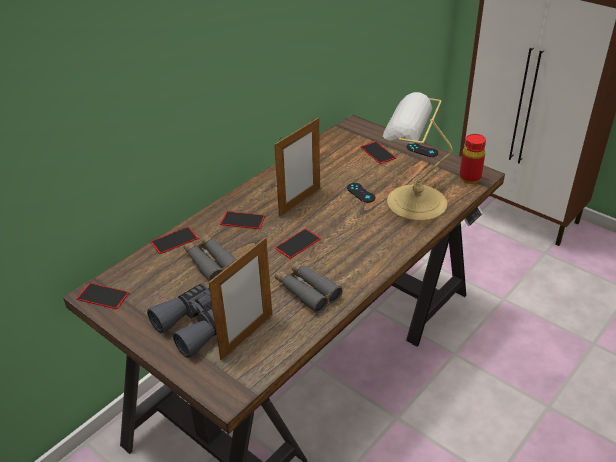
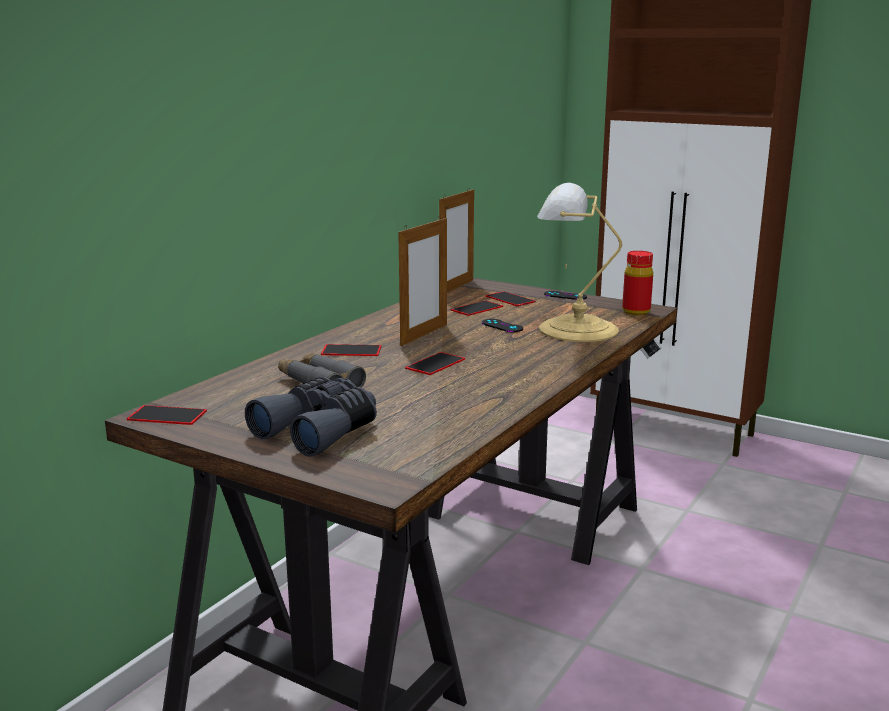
camera: 10 degrees left, 20 degrees down
(174, 240) = (260, 369): phone -> phone (477, 308)
(247, 336) = (394, 435): picture frame -> picture frame (456, 287)
(307, 291) = (464, 397): grey binoculars -> none

